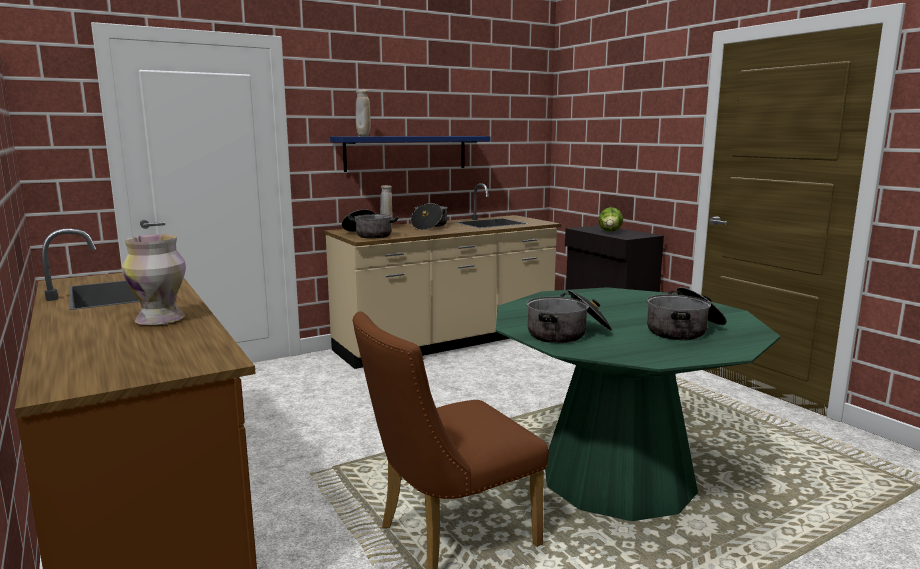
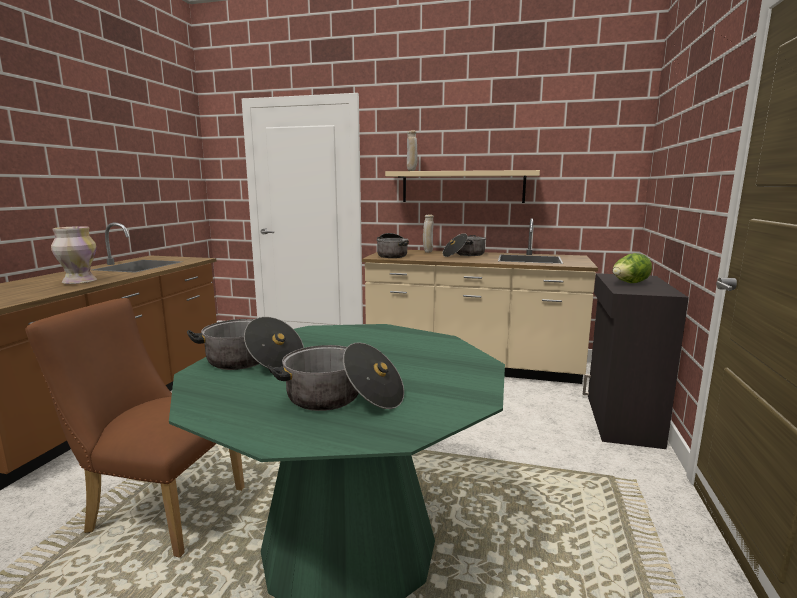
camera: 45 degrees right, 0 degrees up
(406, 153) = (462, 187): blue shelf -> beige shelf

